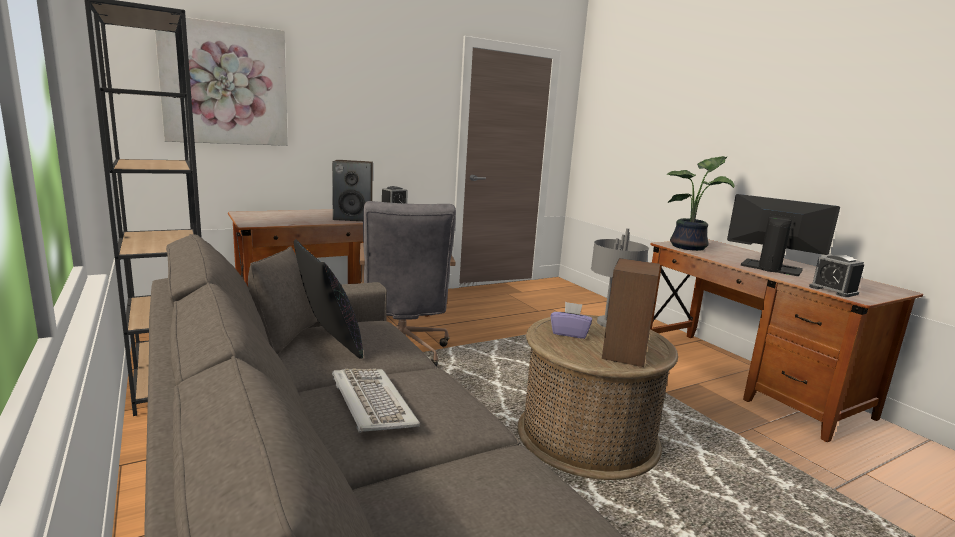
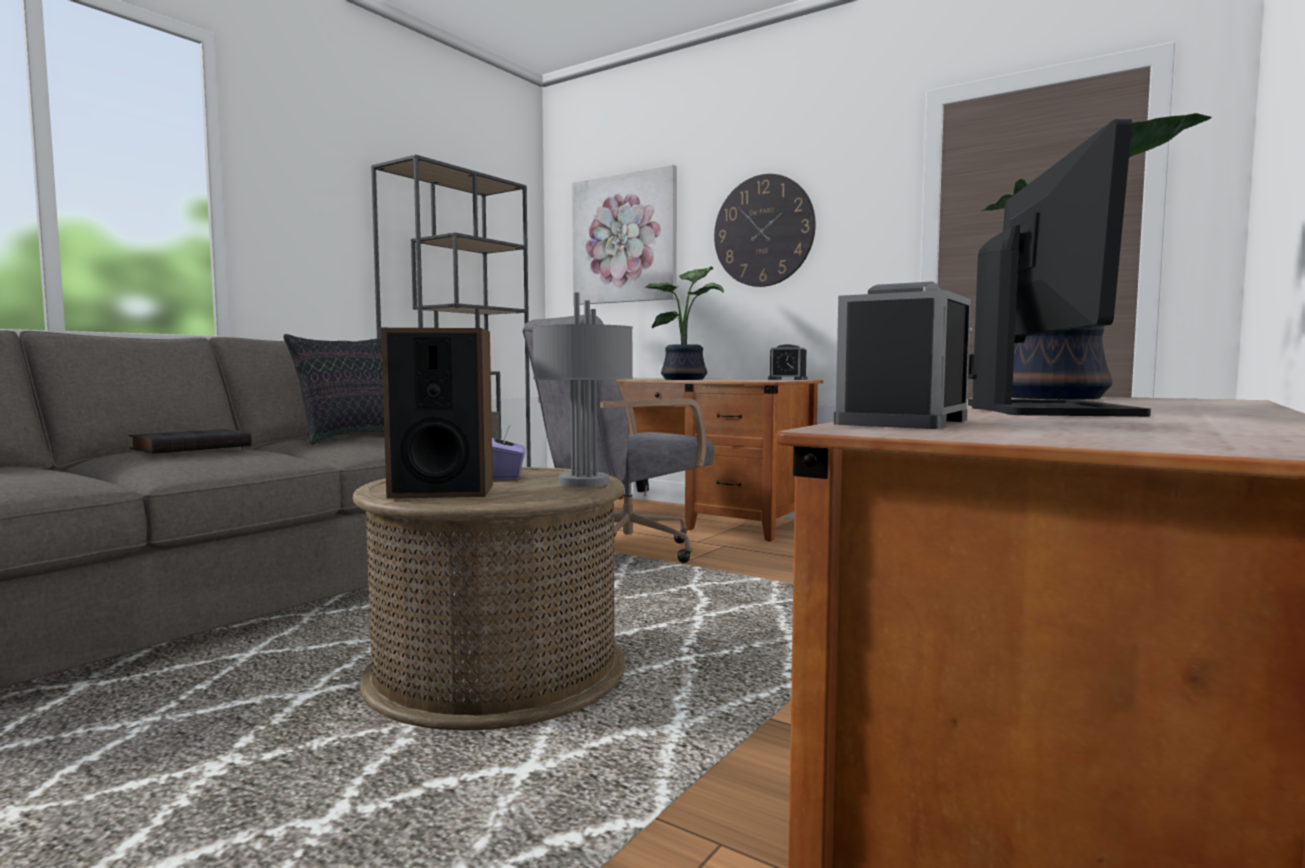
camera: 65 degrees right, 10 degrees down
(353, 218) = (687, 379): speaker -> potted plant
(362, 102) = (763, 231): none -> wall clock
(371, 403) = (191, 447): keyboard -> black book

